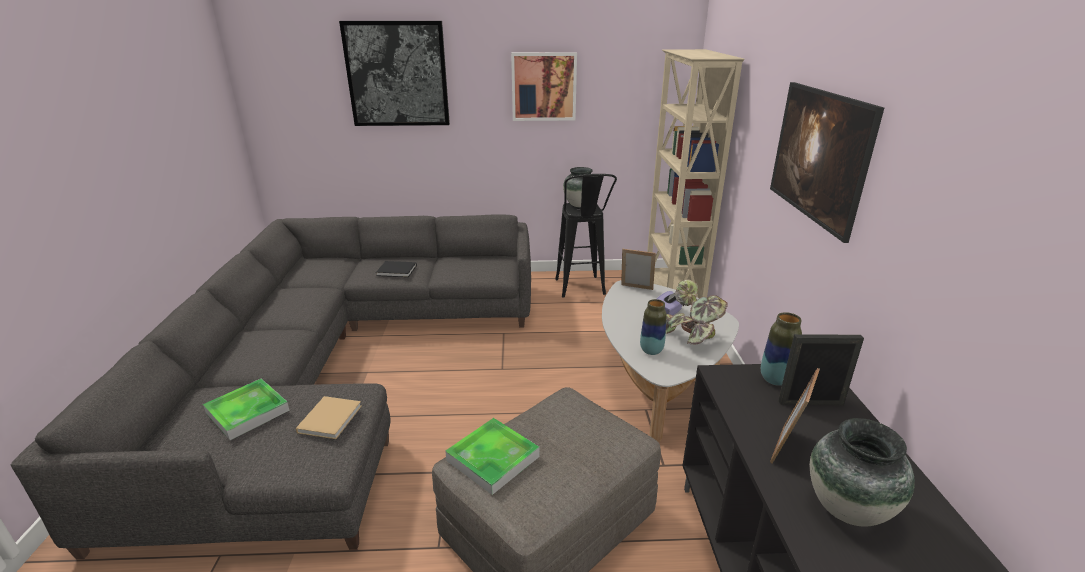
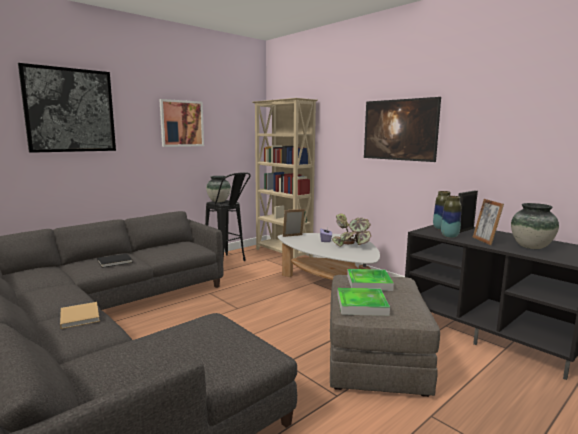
camera: 40 degrees left, 15 degrees down
(247, 412) = (145, 354): tray -> tray (369, 283)
(331, 418) = (222, 333): beige book -> beige book (80, 316)
(651, 351) = (345, 253): vase -> vase (449, 236)

